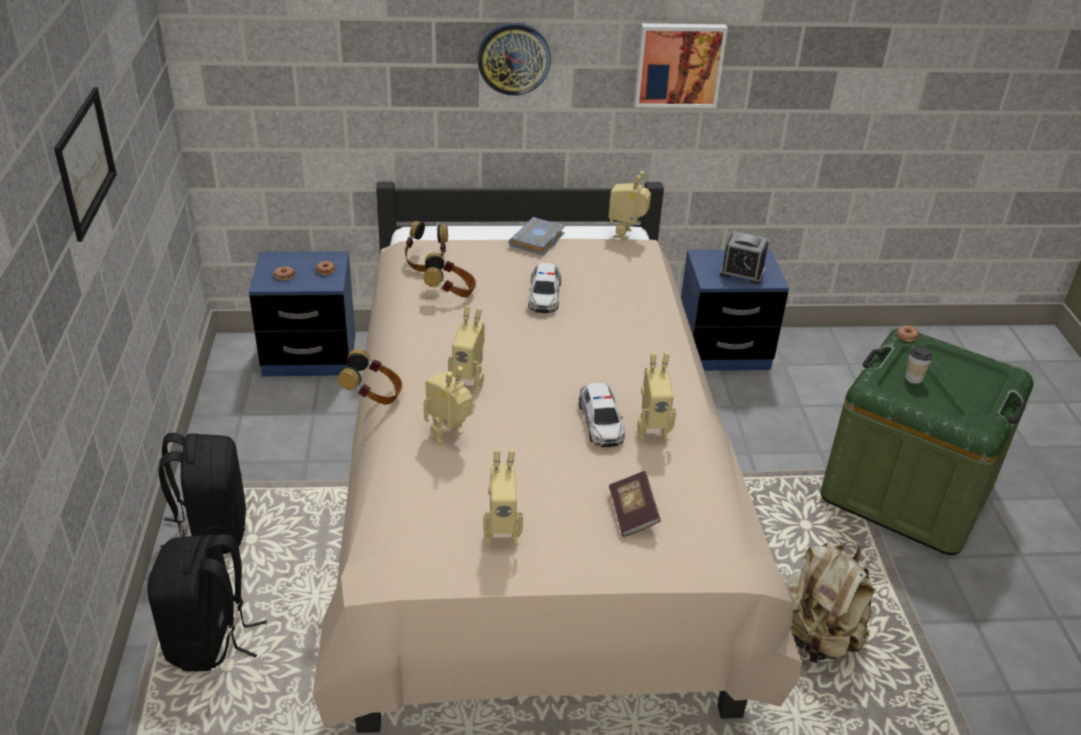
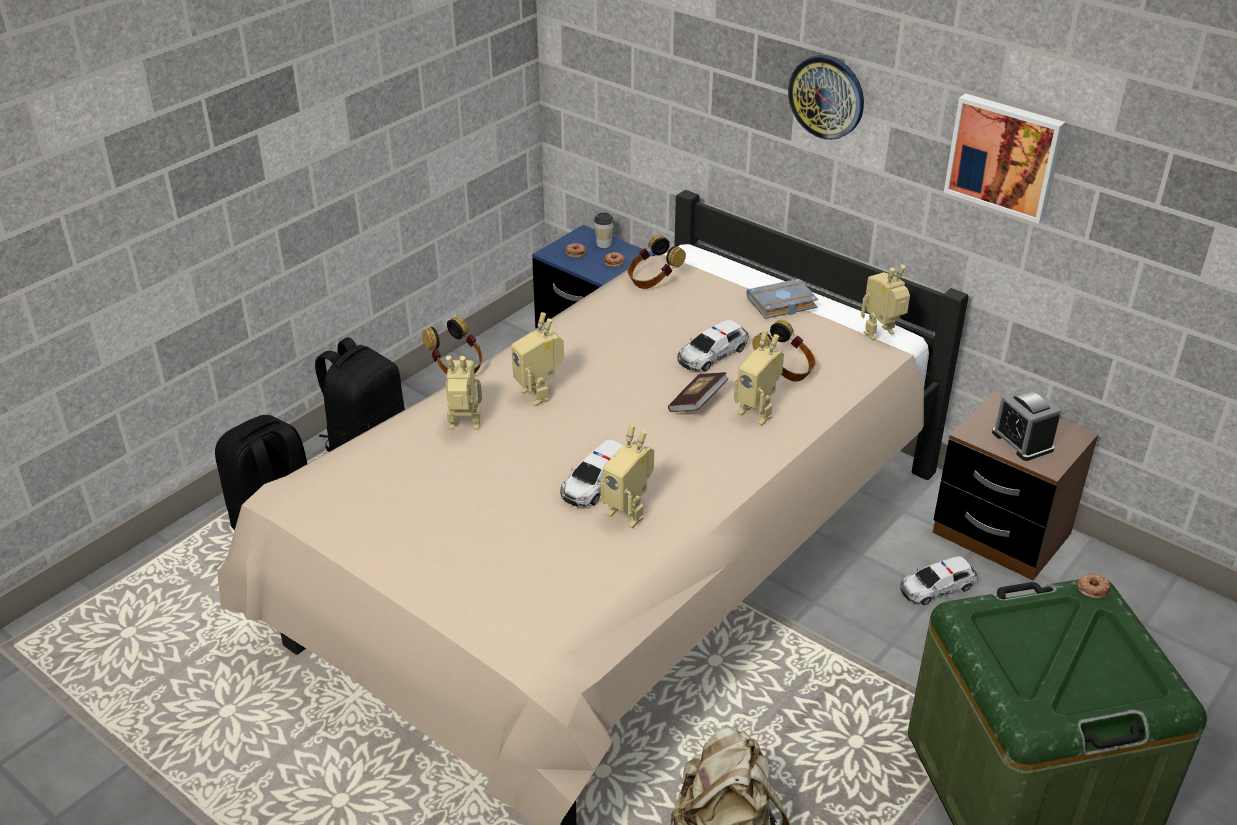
camera: 45 degrees right, 0 degrees up
(85, 162) = (309, 70): picture -> none
(450, 292) = (635, 315): headphones -> headphones (785, 370)
(502, 533) = (395, 518): toy robot -> toy robot (758, 413)
(632, 513) = (511, 565): book -> book (697, 403)
(722, 351) = (1001, 534): blue nightstand -> brown nightstand
(729, 403) = (936, 587): none -> toy car
(913, 378) = (1032, 633): cup -> cup (604, 244)

